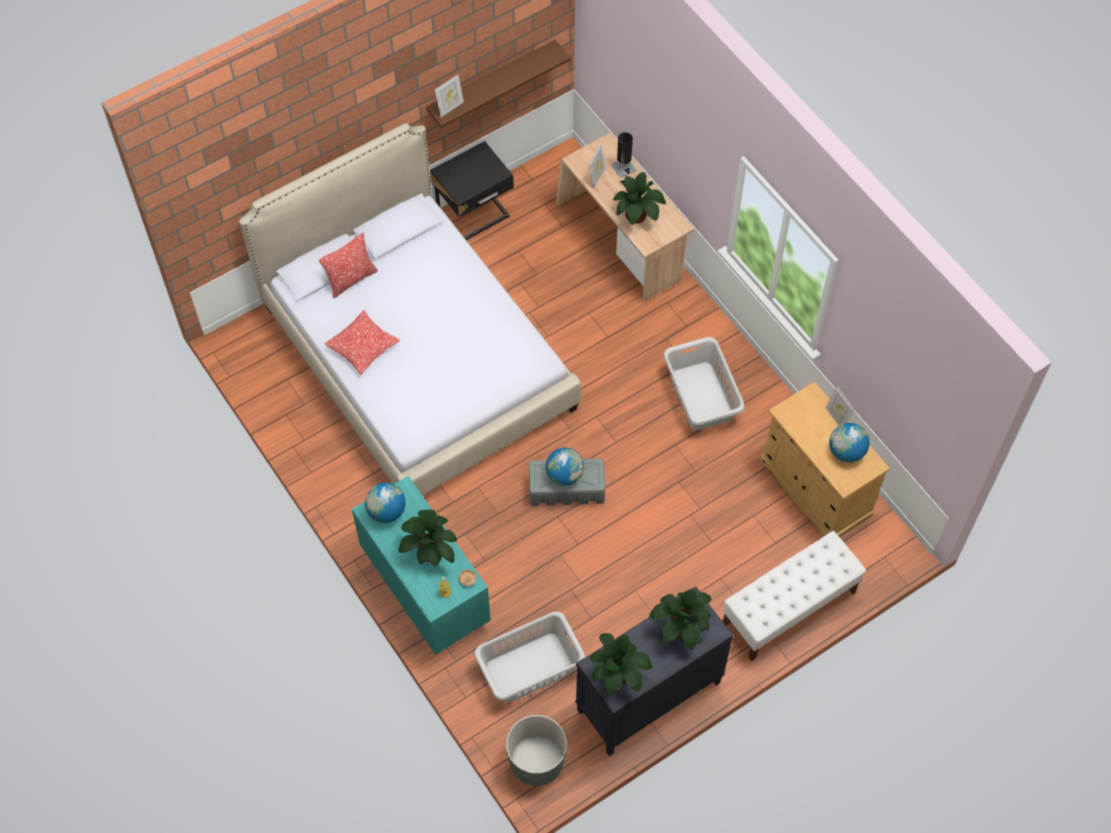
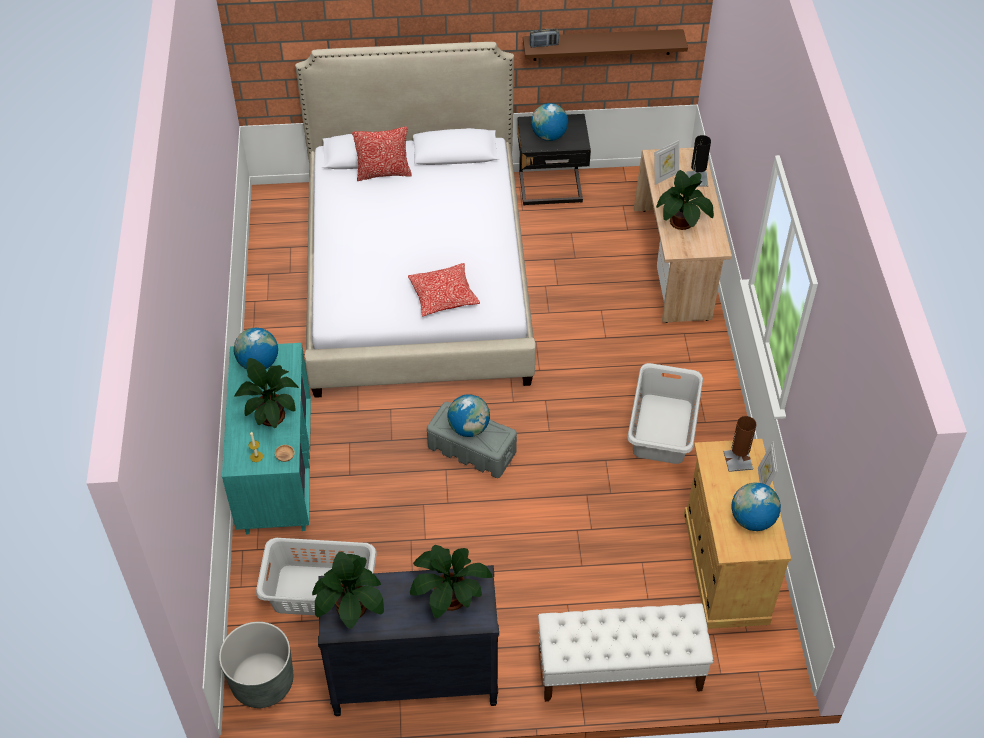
camera: 30 degrees right, 10 degrees down
(363, 347) = (352, 229): pillow -> pillow (443, 296)
(450, 108) = (544, 45): picture frame -> radio
(469, 177) = (548, 136): none -> globe
(808, 409) = (738, 460): none -> brown table lamp

